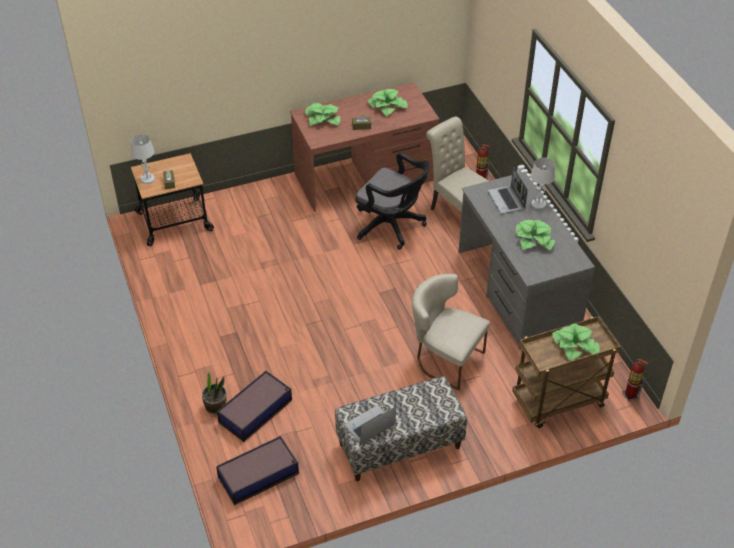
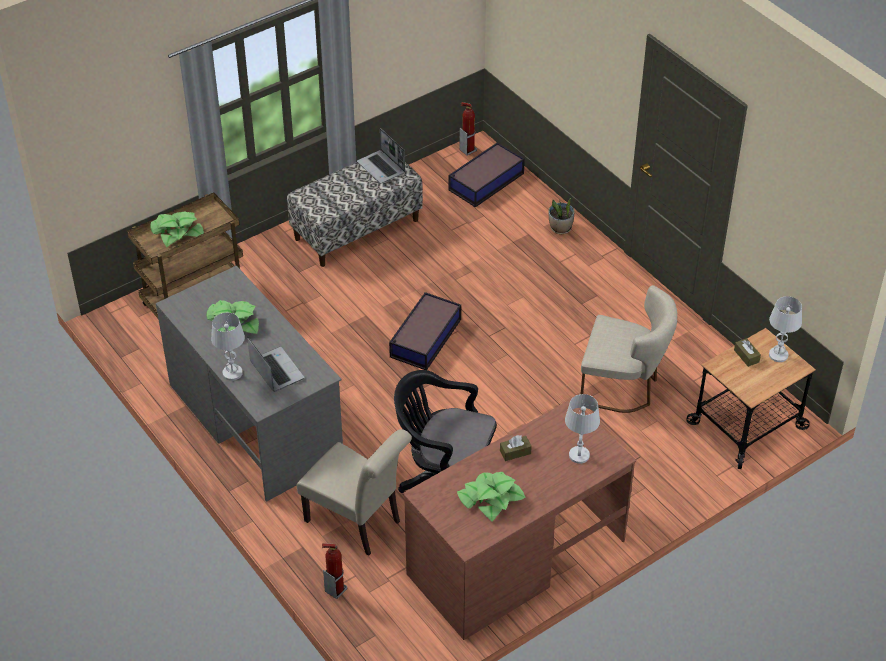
camera: 165 degrees right, 0 degrees up
(256, 411) = (516, 232): storage box -> storage box (424, 339)
(323, 118) = (579, 455): potted plant -> white table lamp
(369, 426) = (382, 168): laptop -> laptop turned 105 degrees clockwise
(445, 359) = (330, 320): beige chair -> beige chair (623, 387)
(630, 395) = (112, 321): fire extinguisher -> fire extinguisher (468, 150)

